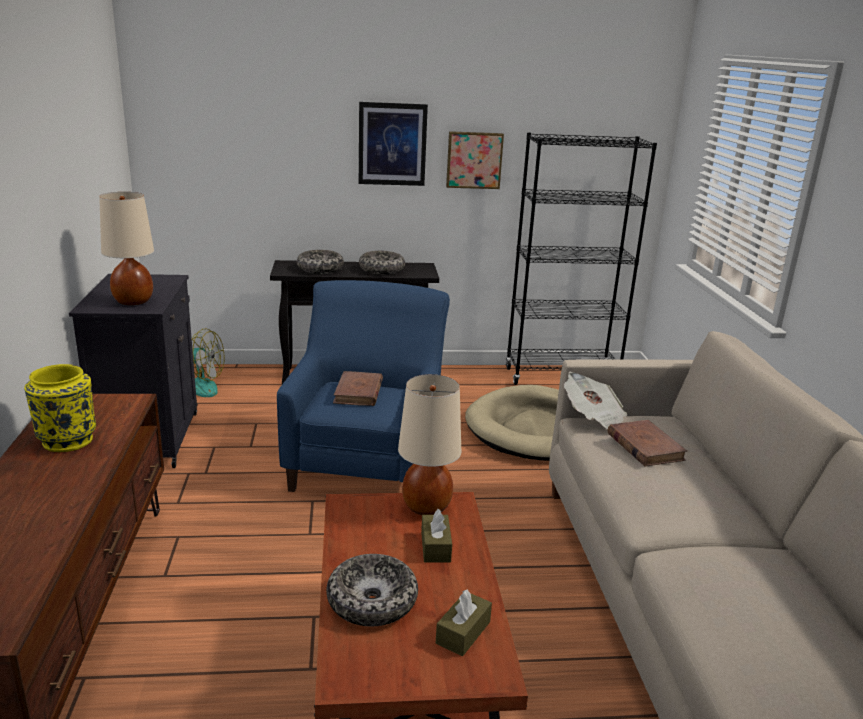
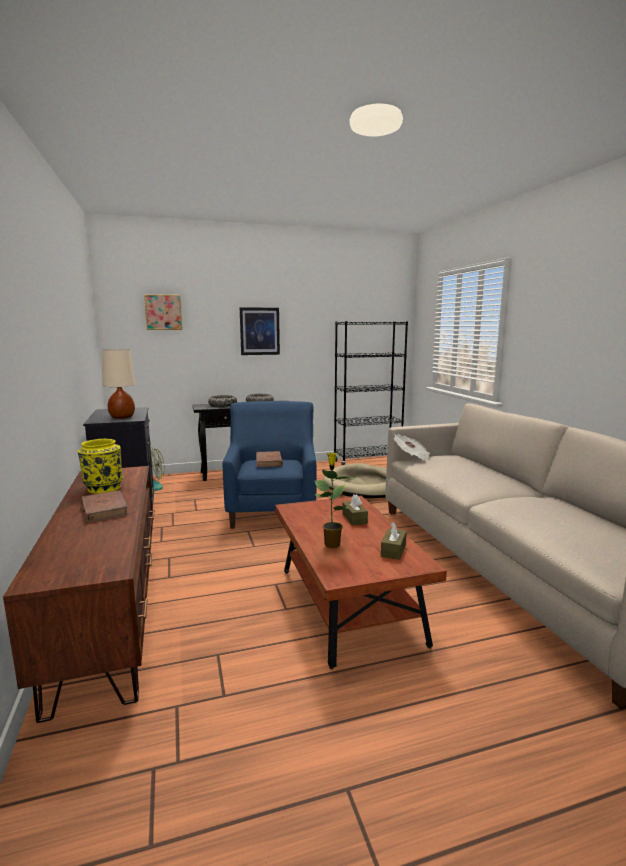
camera: 10 degrees left, 10 degrees down
(372, 601) = (332, 544): bowl -> potted plant
(426, 507) = (338, 503): beige table lamp -> none
(474, 160) = (306, 338): picture -> picture (163, 312)
(645, 446) = (448, 463): brown book -> brown book (104, 509)

